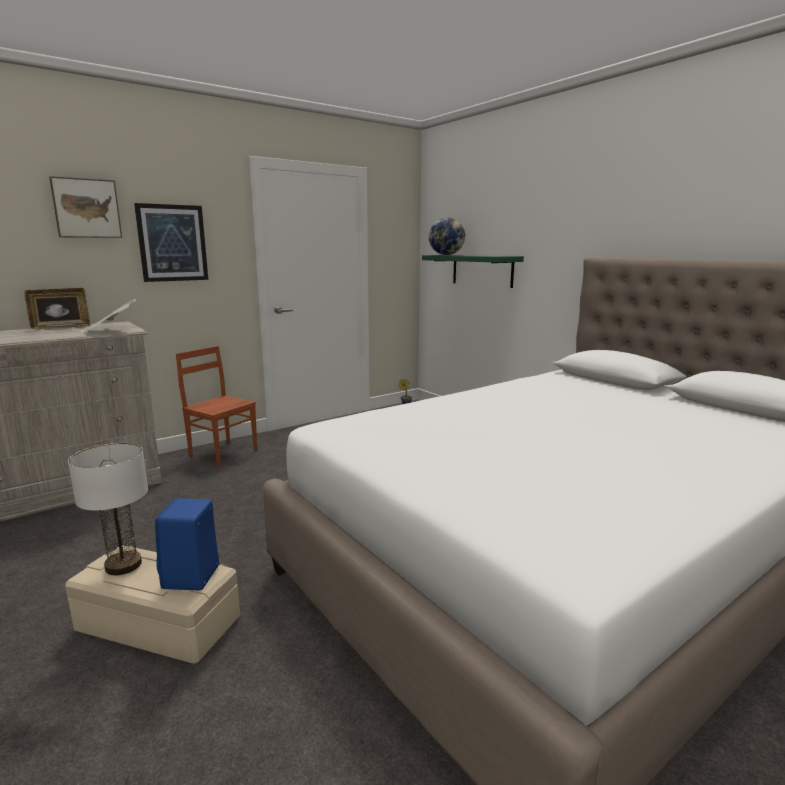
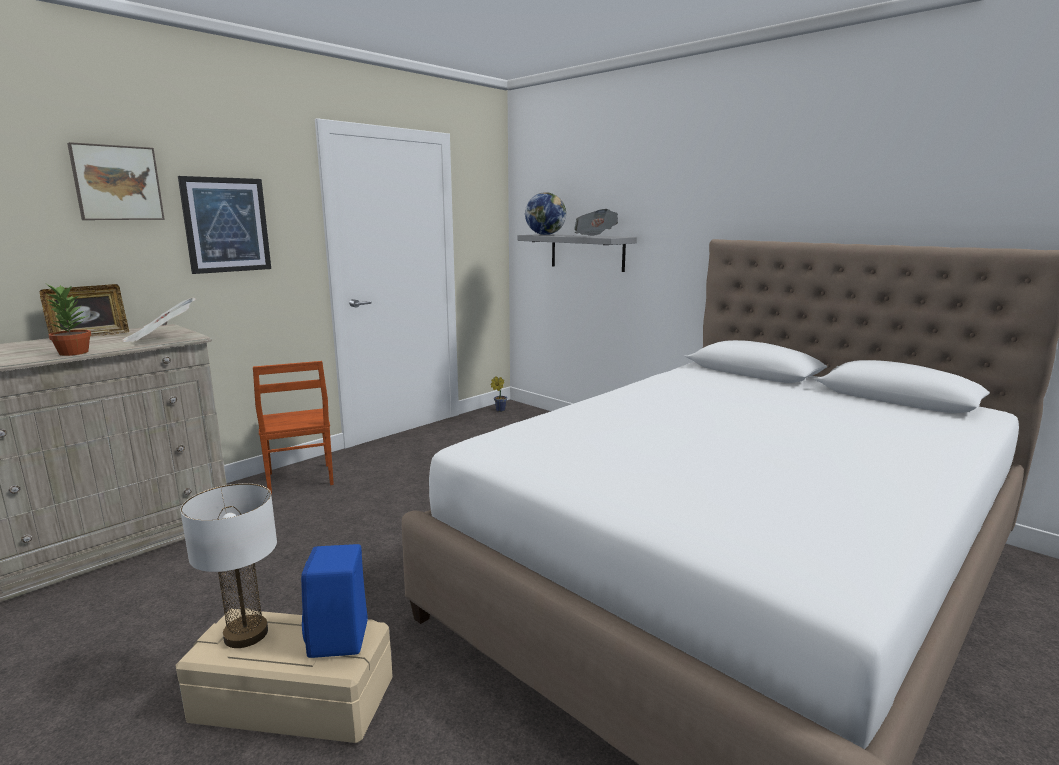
camera: 10 degrees left, 0 degrees up
(38, 338) = (73, 353): none -> potted plant
(223, 453) = (299, 480): brown chair -> brown chair turned 135 degrees counterclockwise
(482, 270) = (587, 252): green shelf -> grey shelf
(486, 255) = (595, 236): none -> newspaper

